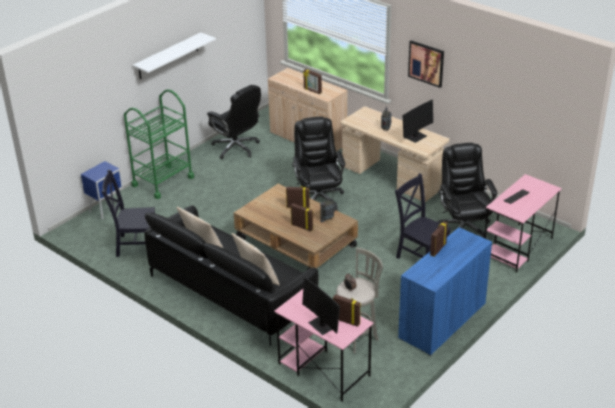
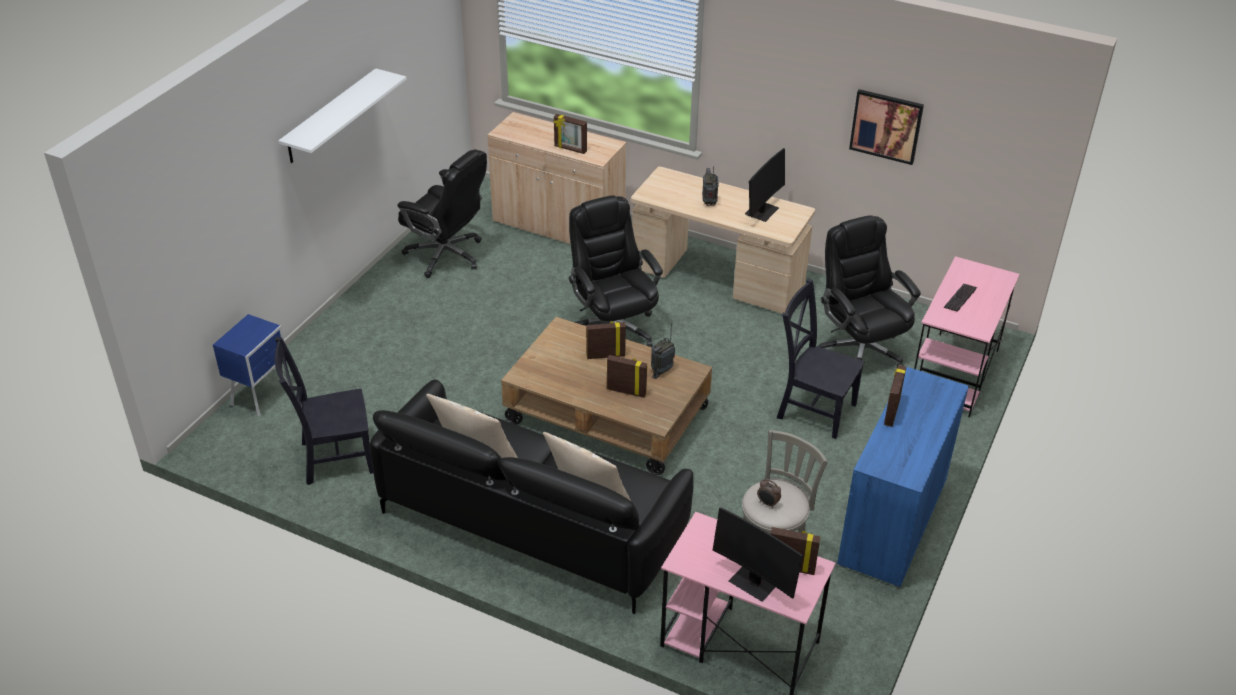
camera: 15 degrees left, 5 degrees up
(163, 181) = (342, 331): green cart -> none
(426, 63) = (769, 90): picture -> picture (886, 126)

